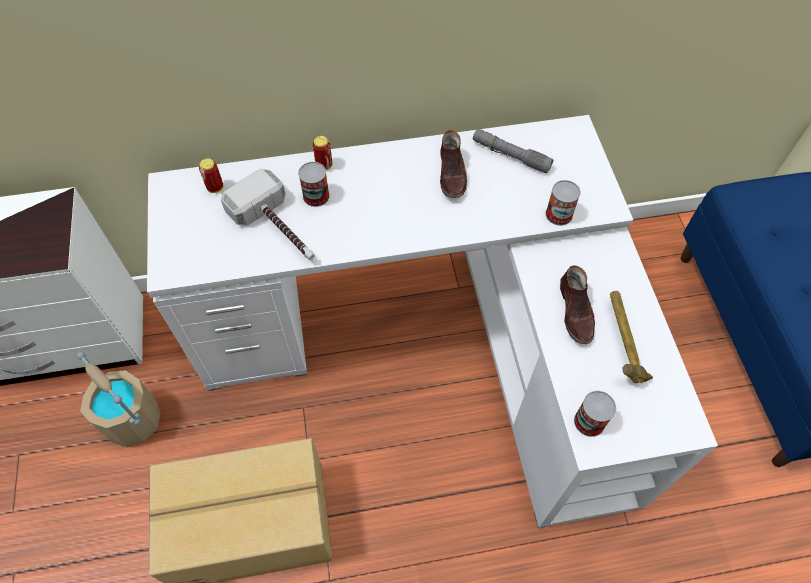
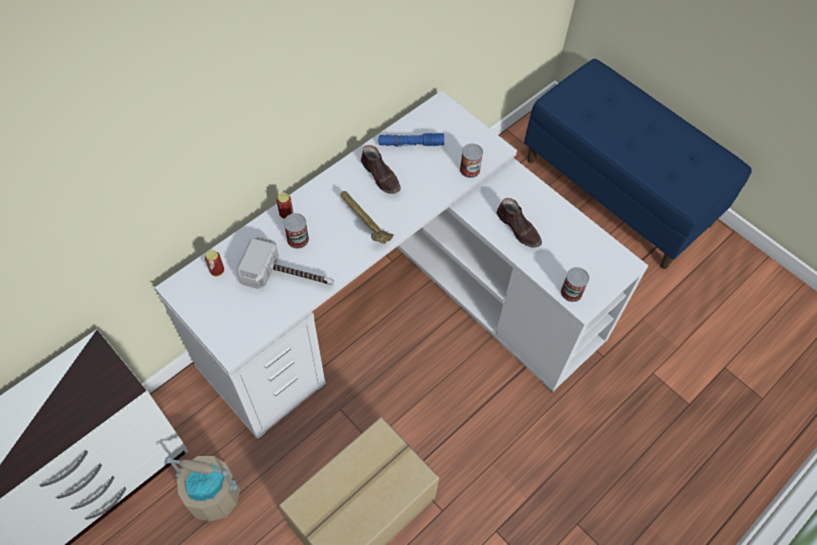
camera: 35 degrees left, 0 degrees up
(510, 155) = (410, 144): grey flashlight -> blue flashlight
(623, 342) = (559, 233): hammer -> hammer (364, 223)

